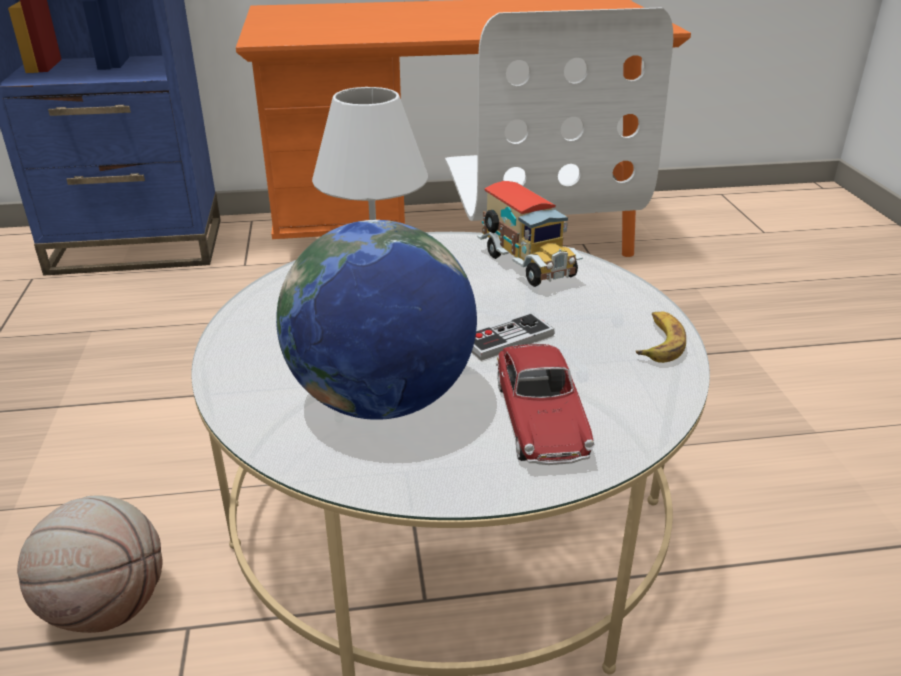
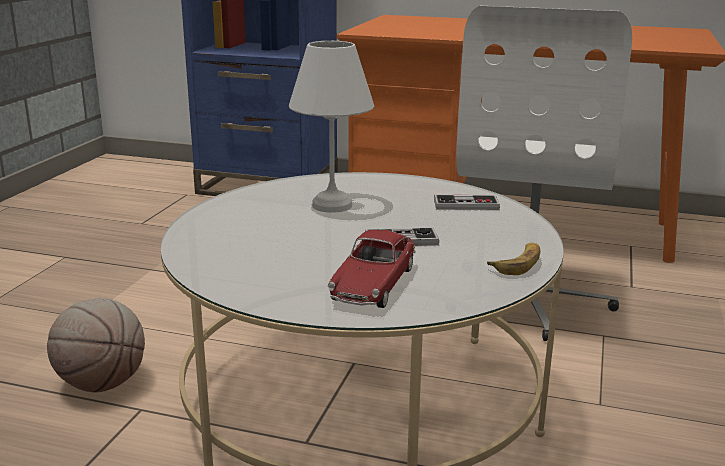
camera: 25 degrees right, 10 degrees down
(381, 400) = (277, 253): globe -> none
(526, 266) = (466, 205): toy truck -> game controller

